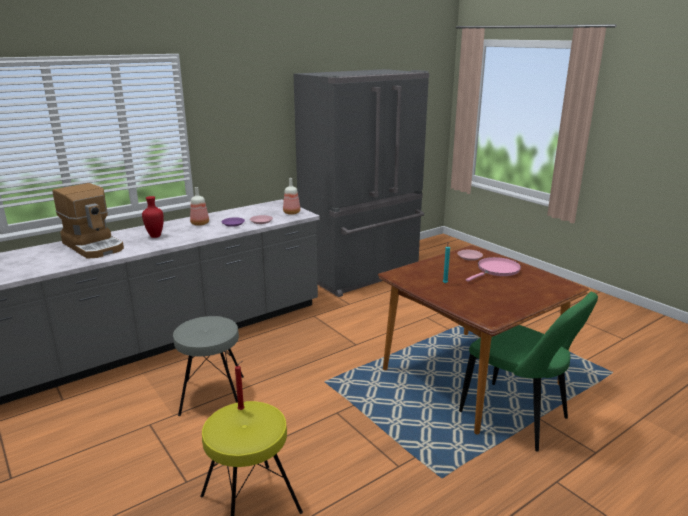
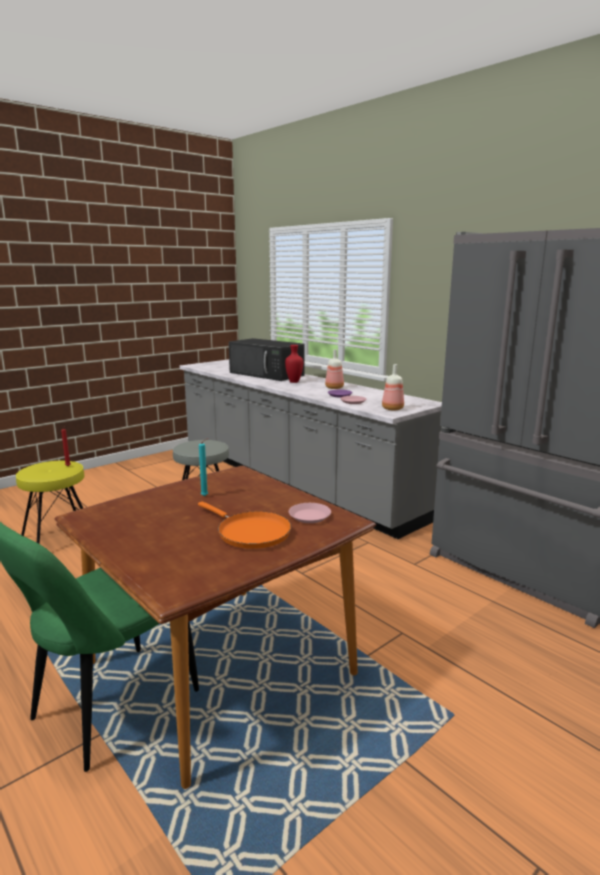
camera: 85 degrees right, 5 degrees down
(94, 246) = (267, 374): coffee machine -> black microwave
(496, 270) = (250, 532): pink frying pan -> orange frying pan

